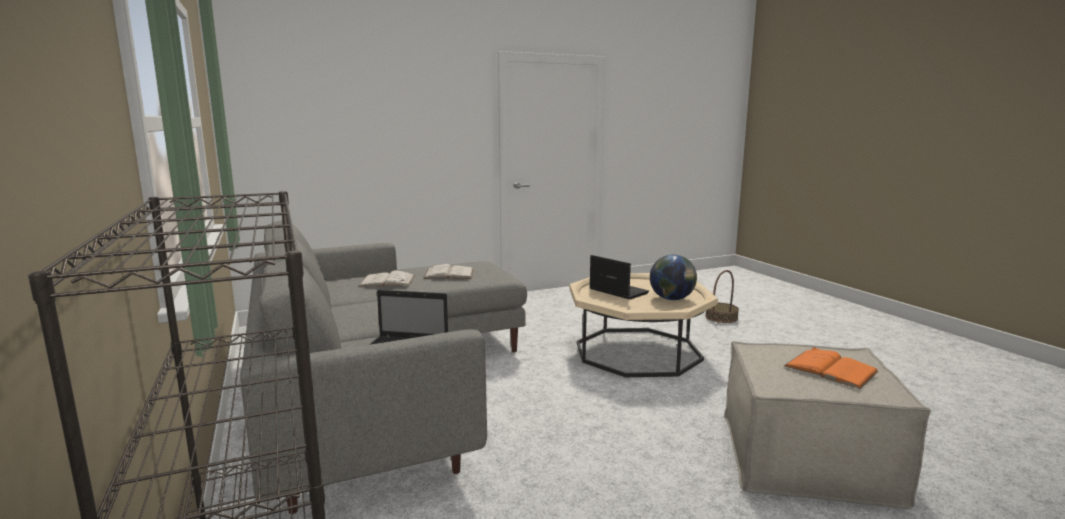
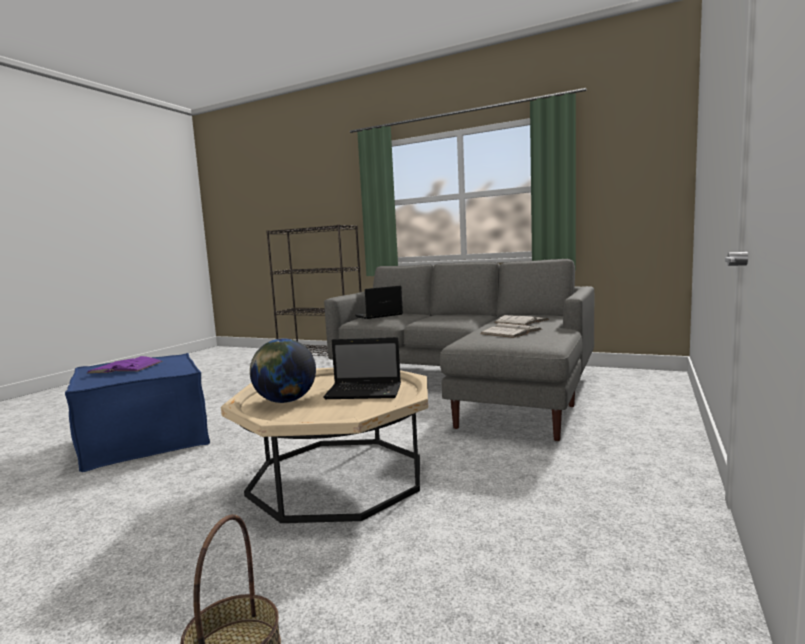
camera: 140 degrees right, 5 degrees down
(805, 458) = (145, 440): beige ottoman -> blue ottoman
(830, 369) = (125, 367): orange book -> purple book

